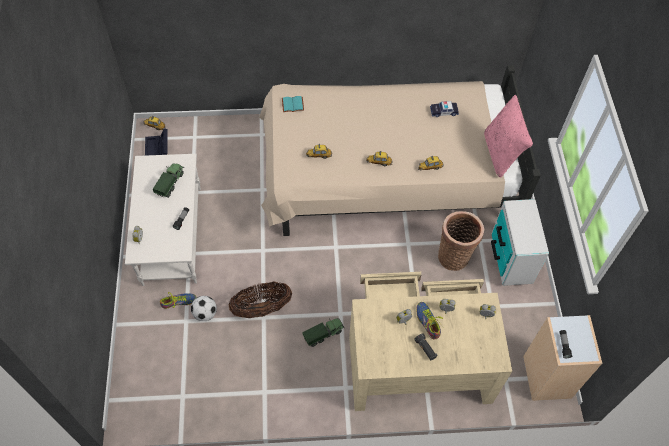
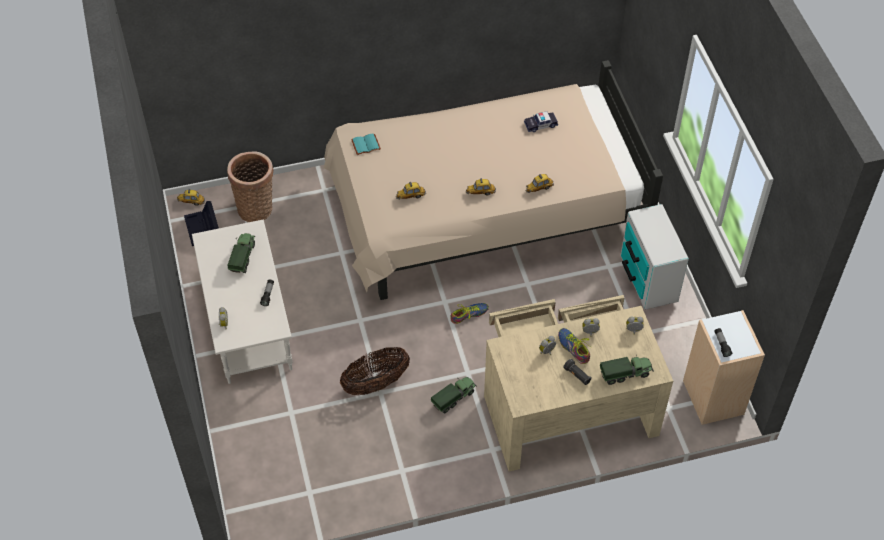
camera: 10 degrees left, 5 degrees down
(178, 302) = (276, 393): shoe -> shoe (469, 314)
(205, 313) = (311, 400): football -> none
(454, 255) = (583, 287): basket -> basket (256, 207)
(470, 356) = (625, 374): none -> toy truck
(500, 155) = (614, 162): pink pillow -> none

